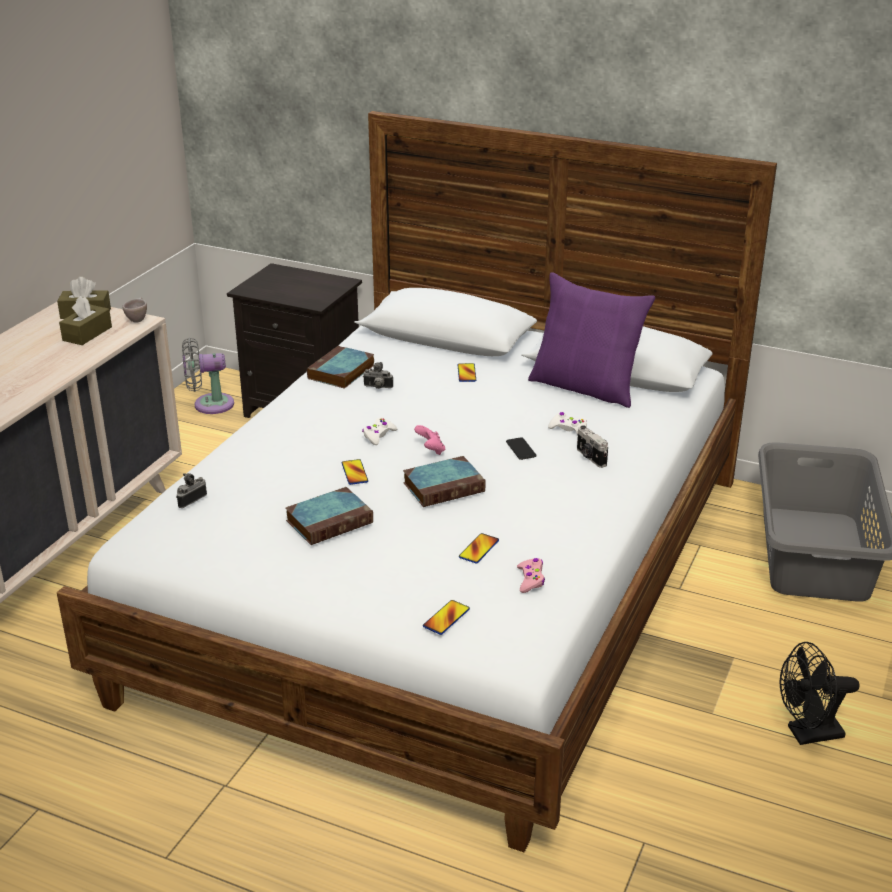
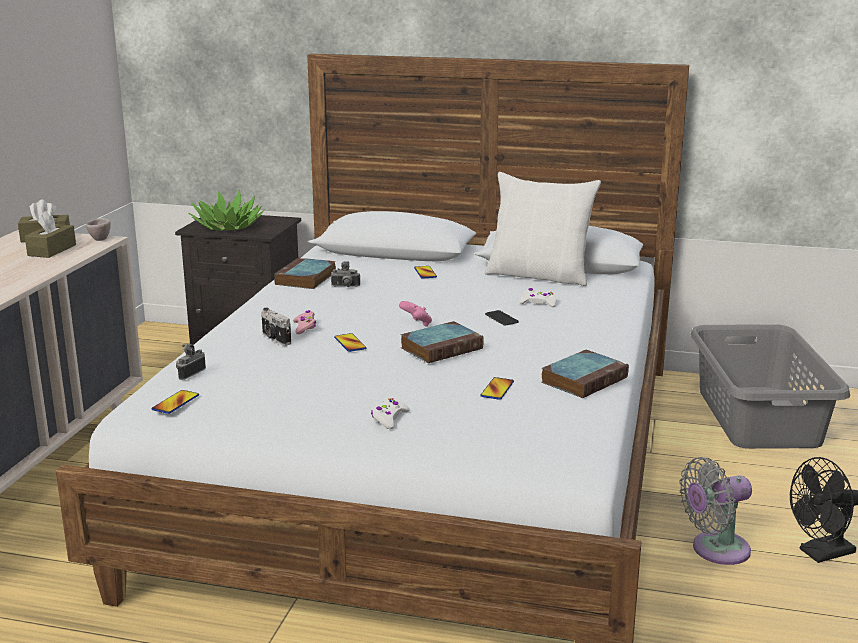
camera: 10 degrees left, 10 degrees down
(209, 405) = (154, 350): grey fan -> grey fan (715, 550)
(282, 289) = (228, 226): none -> potted plant
(330, 520) = (341, 378): book -> book (584, 379)
(378, 435) = (361, 317): white game controller -> white game controller (389, 418)
(446, 618) = (491, 441): phone -> phone (175, 403)
(530, 579) = (559, 407): pink game controller -> pink game controller (305, 327)
(586, 387) = (539, 275): purple pillow -> white pillow
(590, 457) = (569, 320): camera -> camera (275, 339)

